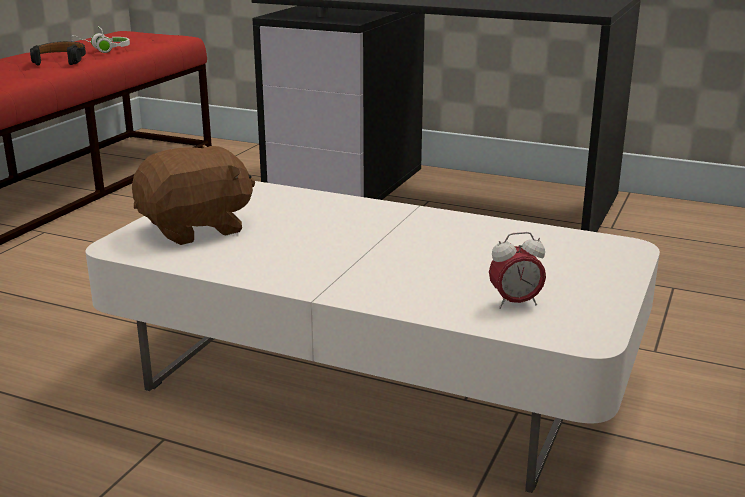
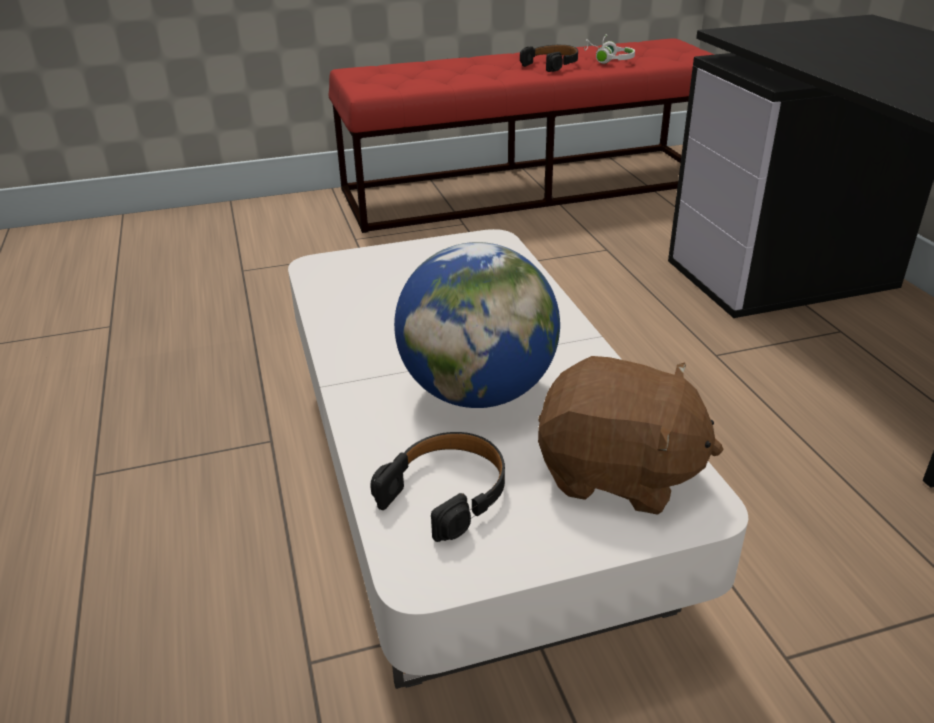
camera: 50 degrees right, 10 degrees up
(196, 229) = (388, 273): brown plush toy -> brown plush toy (618, 474)
(418, 257) = (477, 392): none -> globe
(515, 303) = (446, 493): alarm clock -> black headphones

